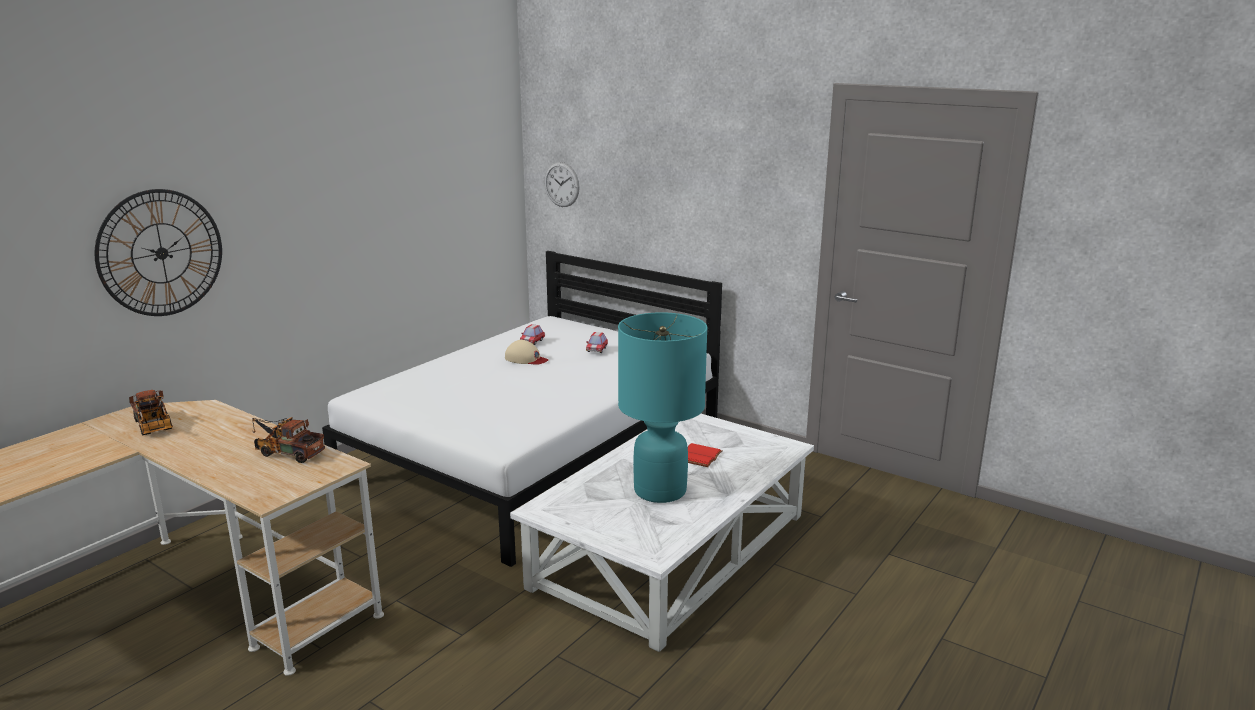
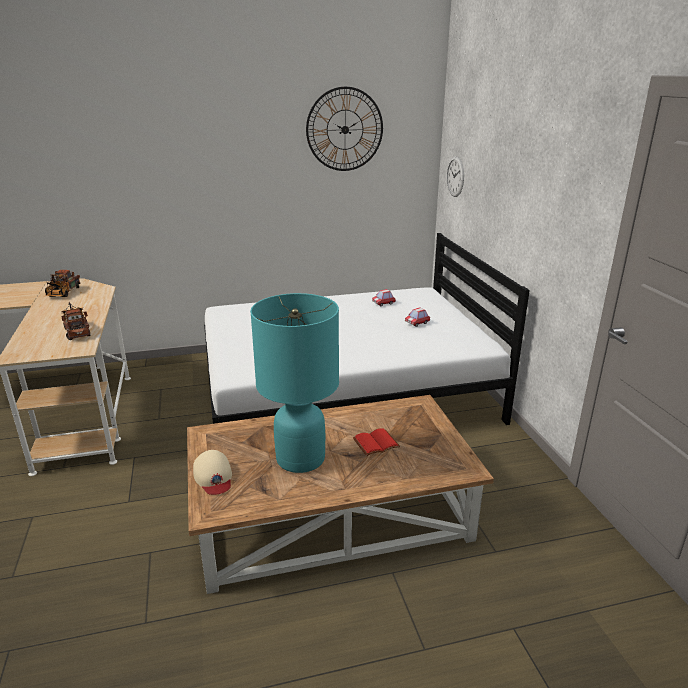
camera: 40 degrees right, 5 degrees up
(161, 253) = (105, 184): wall clock -> wall clock (345, 129)
(526, 359) = (356, 315): beige cap -> beige cap (213, 476)
(671, 549) = (332, 512): white coffee table -> brown coffee table

